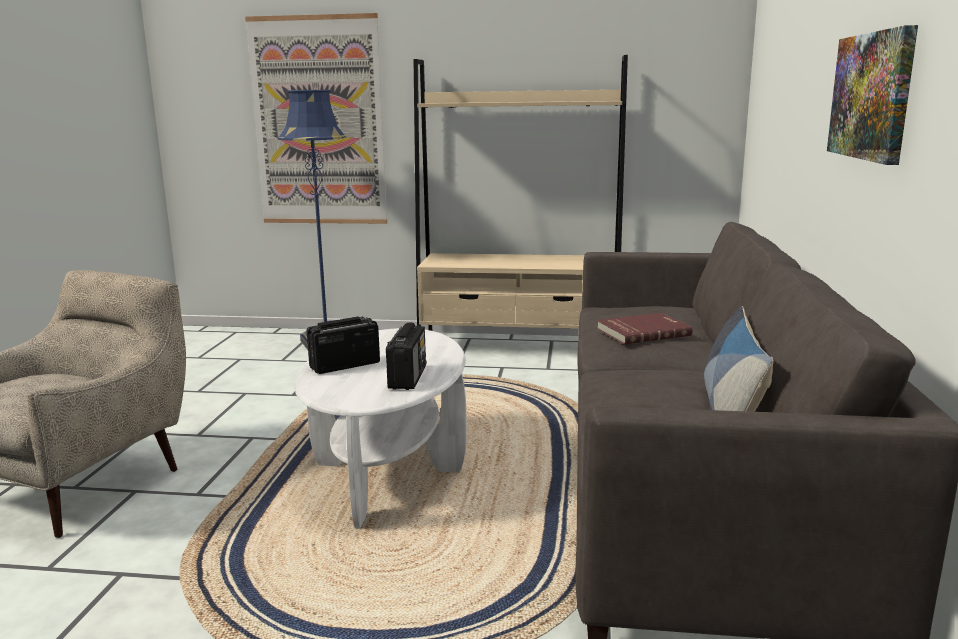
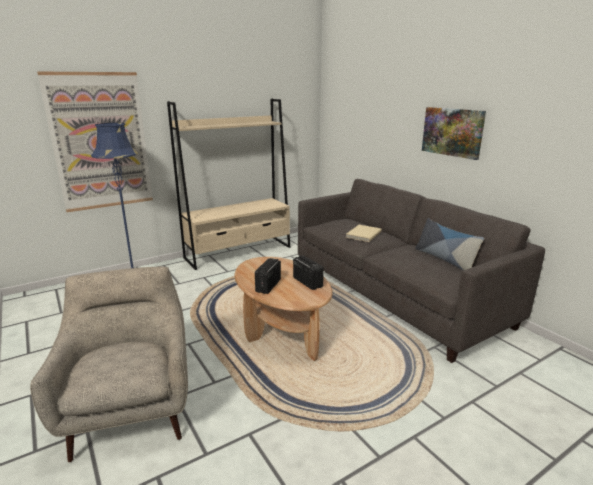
camera: 40 degrees left, 5 degrees up
(388, 469) = (282, 331): white coffee table -> brown coffee table
(642, 331) = (363, 234): red book -> beige book

